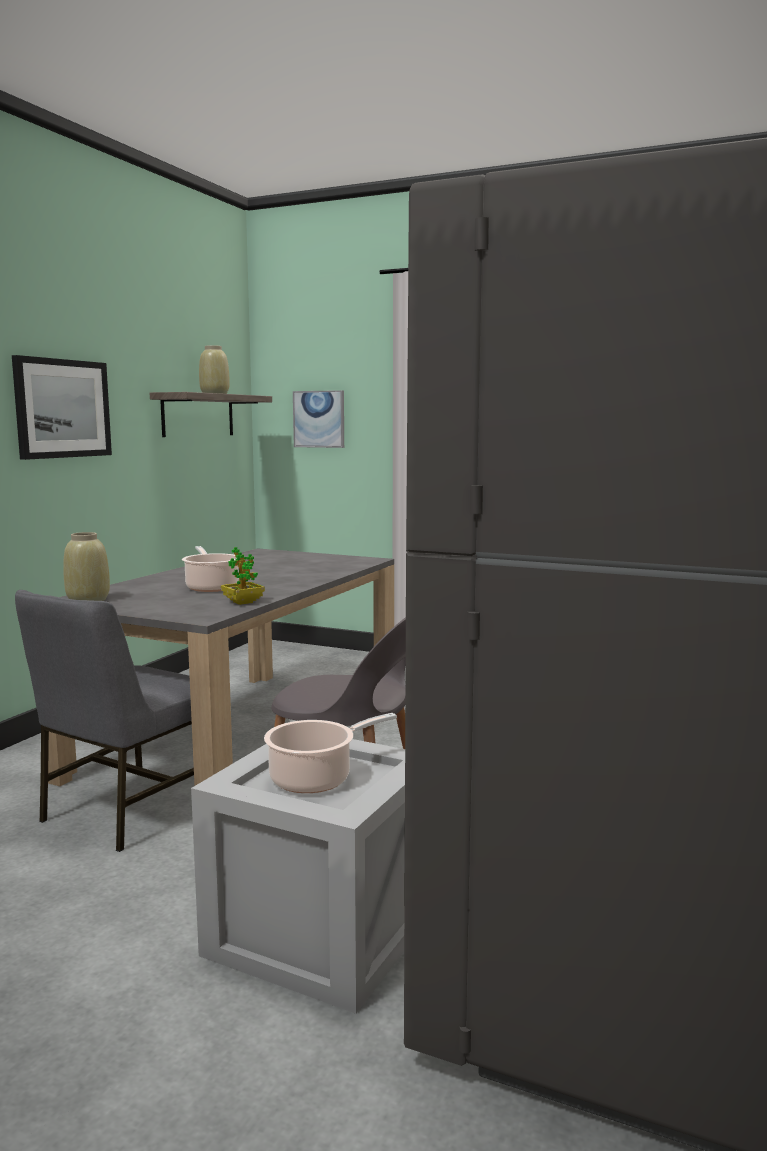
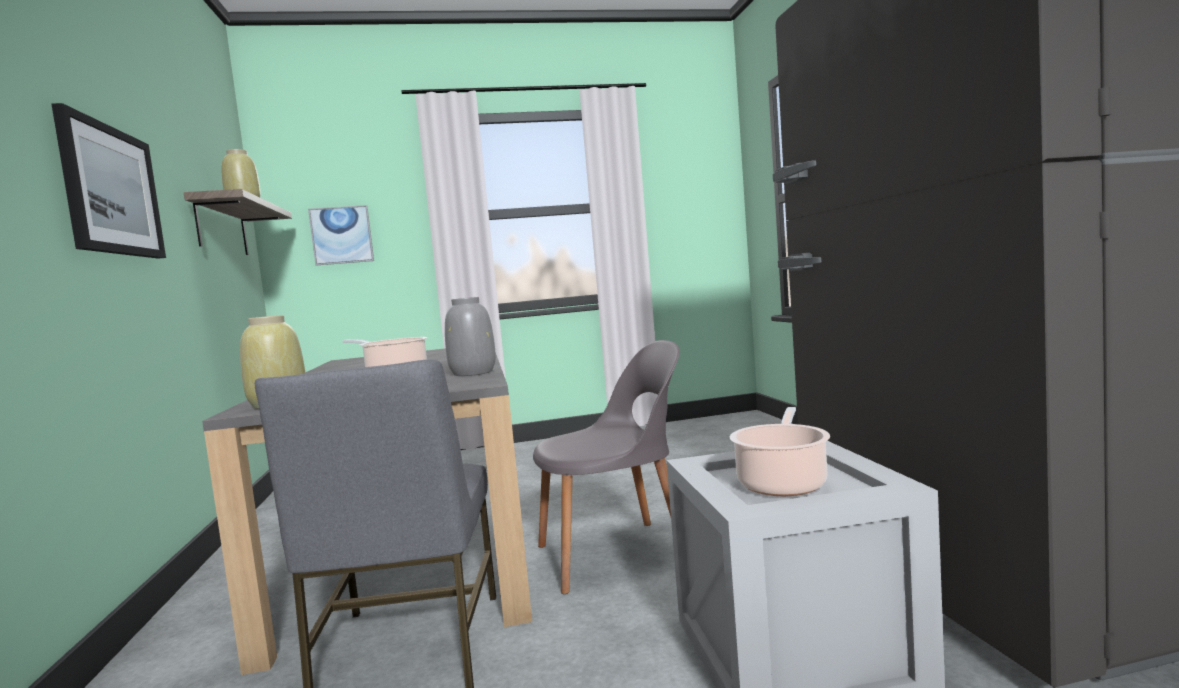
camera: 35 degrees left, 5 degrees down
(243, 602) = (473, 373): potted plant -> grey vase

